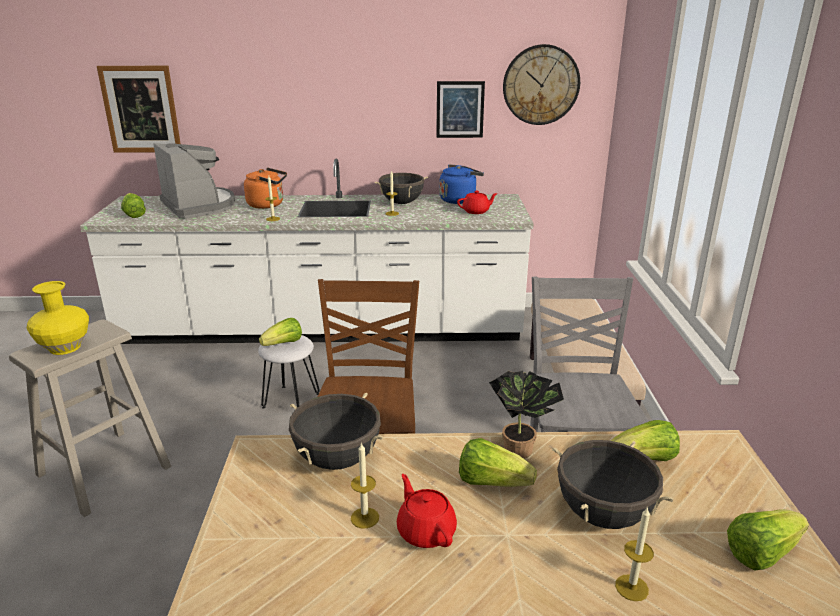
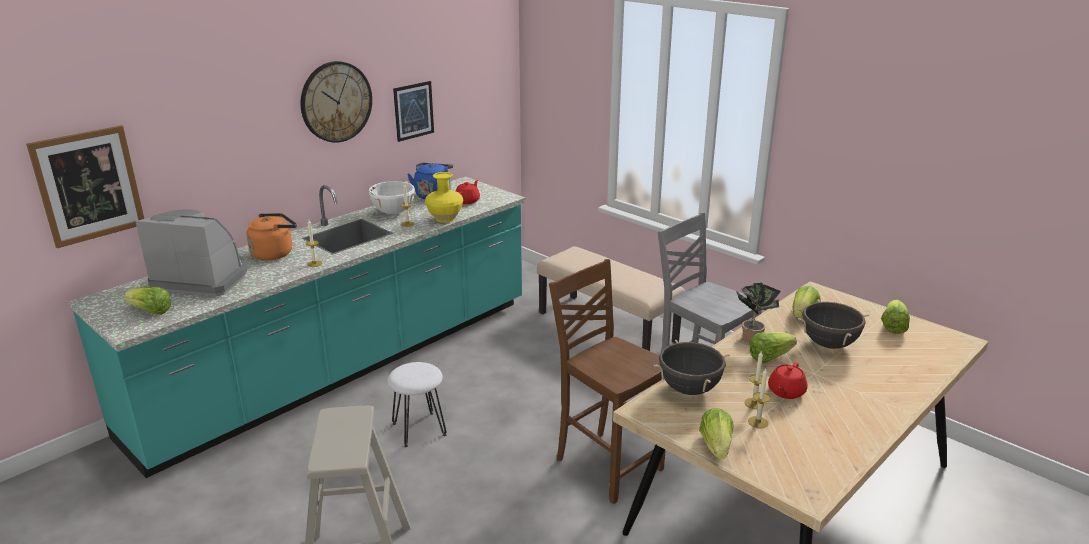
camera: 45 degrees left, 0 degrees up
(64, 347) = (346, 441): yellow vase -> yellow vase (444, 219)
(283, 344) = (415, 374): lettuce -> lettuce (716, 446)
(323, 329) = (344, 365): white counter -> turquoise counter
(401, 203) = (393, 212): black cooking pot -> white cooking pot
(426, 531) = (785, 392): red teapot -> red teapot turned 75 degrees counterclockwise
(541, 85) = (471, 76): wall clock -> wall clock (336, 102)
(631, 587) = (881, 364): candle -> candle (758, 422)

